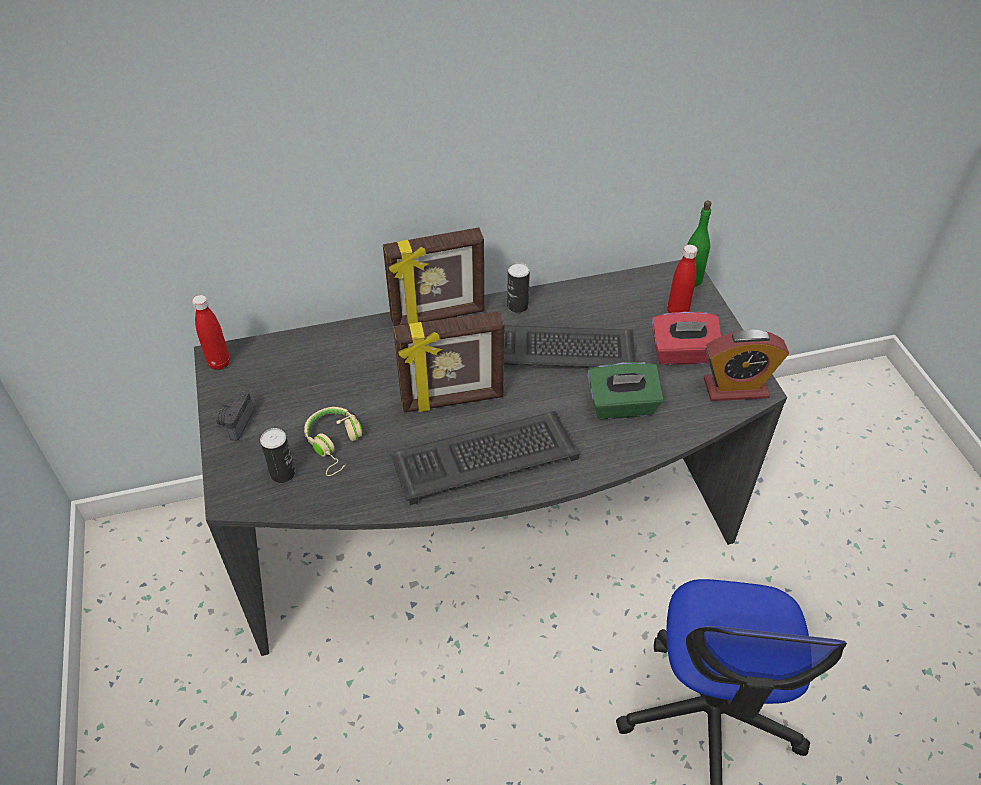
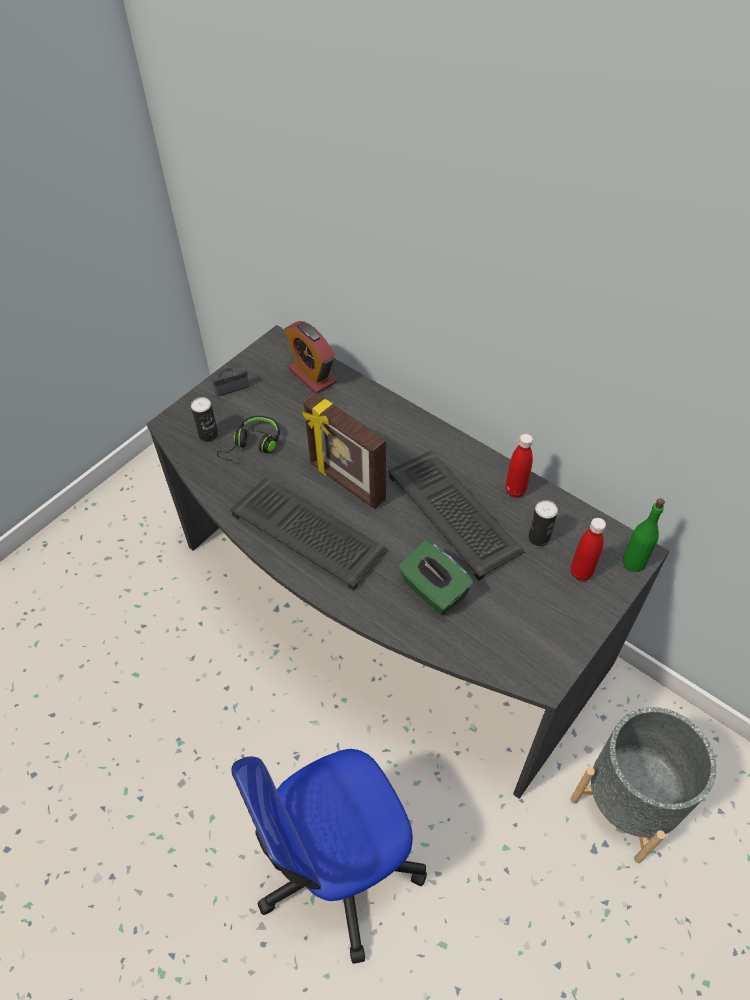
camera: 55 degrees right, 5 degrees up
(219, 363) = (272, 345): red bottle -> red bottle (515, 490)
(335, 444) = (253, 445): beige headphones -> black headphones
(438, 316) = (421, 425): picture frame -> none
(517, 306) = (479, 464): can -> can (539, 538)
(682, 354) = (532, 602): red tissue box -> none
(735, 388) = (528, 662): alarm clock -> alarm clock (312, 375)
(780, 475) = (629, 801): none -> grey planter

